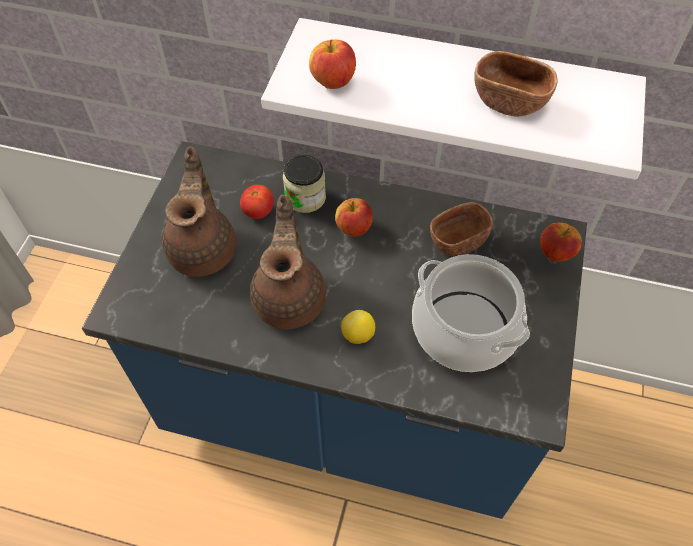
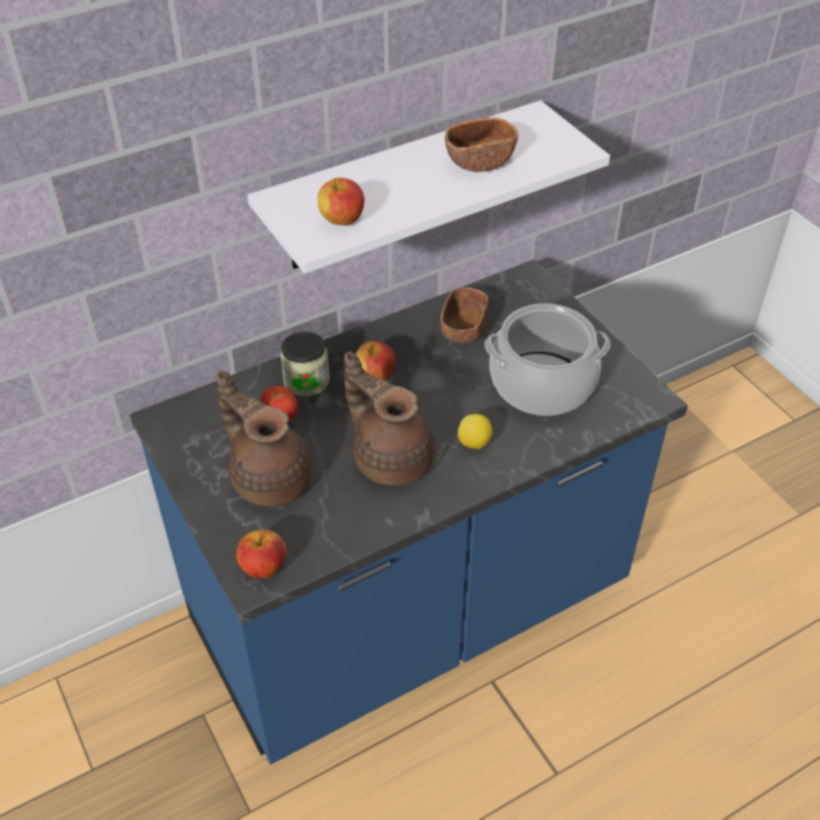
camera: 45 degrees left, 10 degrees down
(555, 253) = (539, 292): apple -> apple (263, 567)

